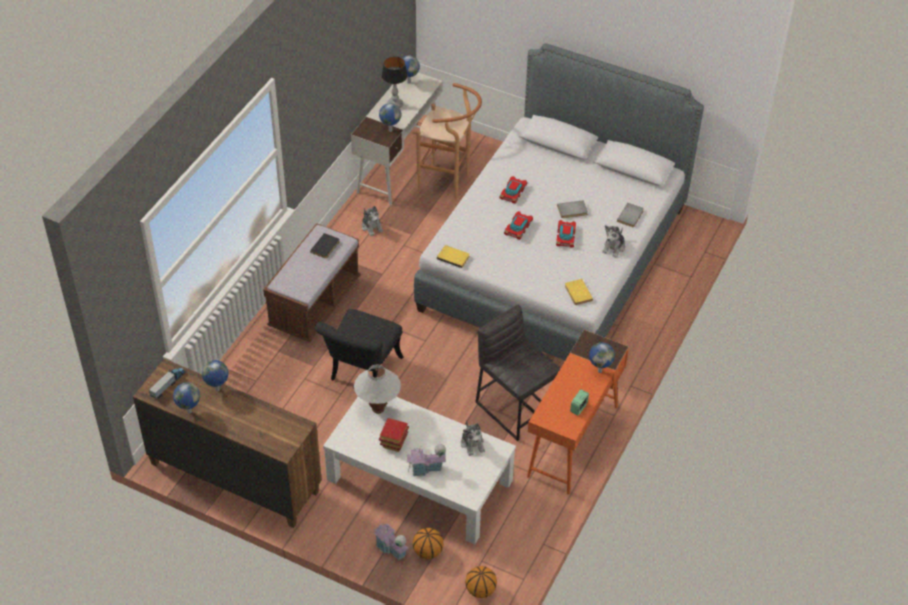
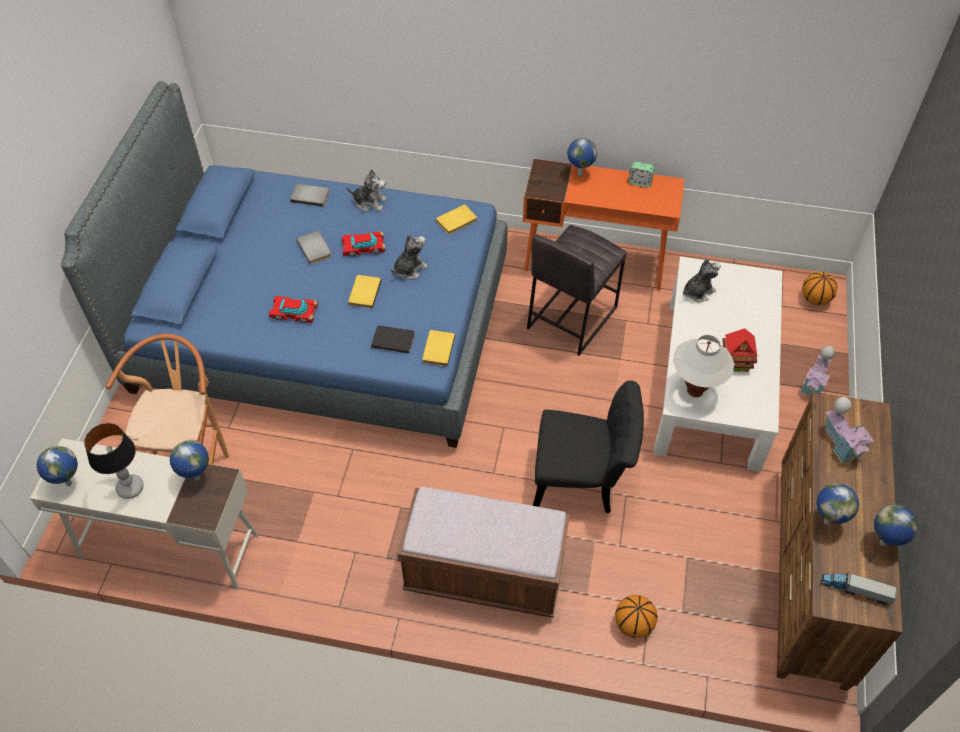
camera: 105 degrees left, 5 degrees up
(326, 247) = (451, 519): black book -> black book (393, 339)
(372, 227) = (309, 546): plush toy -> plush toy (409, 269)
(426, 469) = (754, 324): toy house -> toy house (841, 444)
(427, 552) = (798, 352): basketball -> basketball (634, 624)
(518, 228) = (363, 292): toy car -> yellow book
(553, 258) = (322, 327): grey bed -> blue bed

